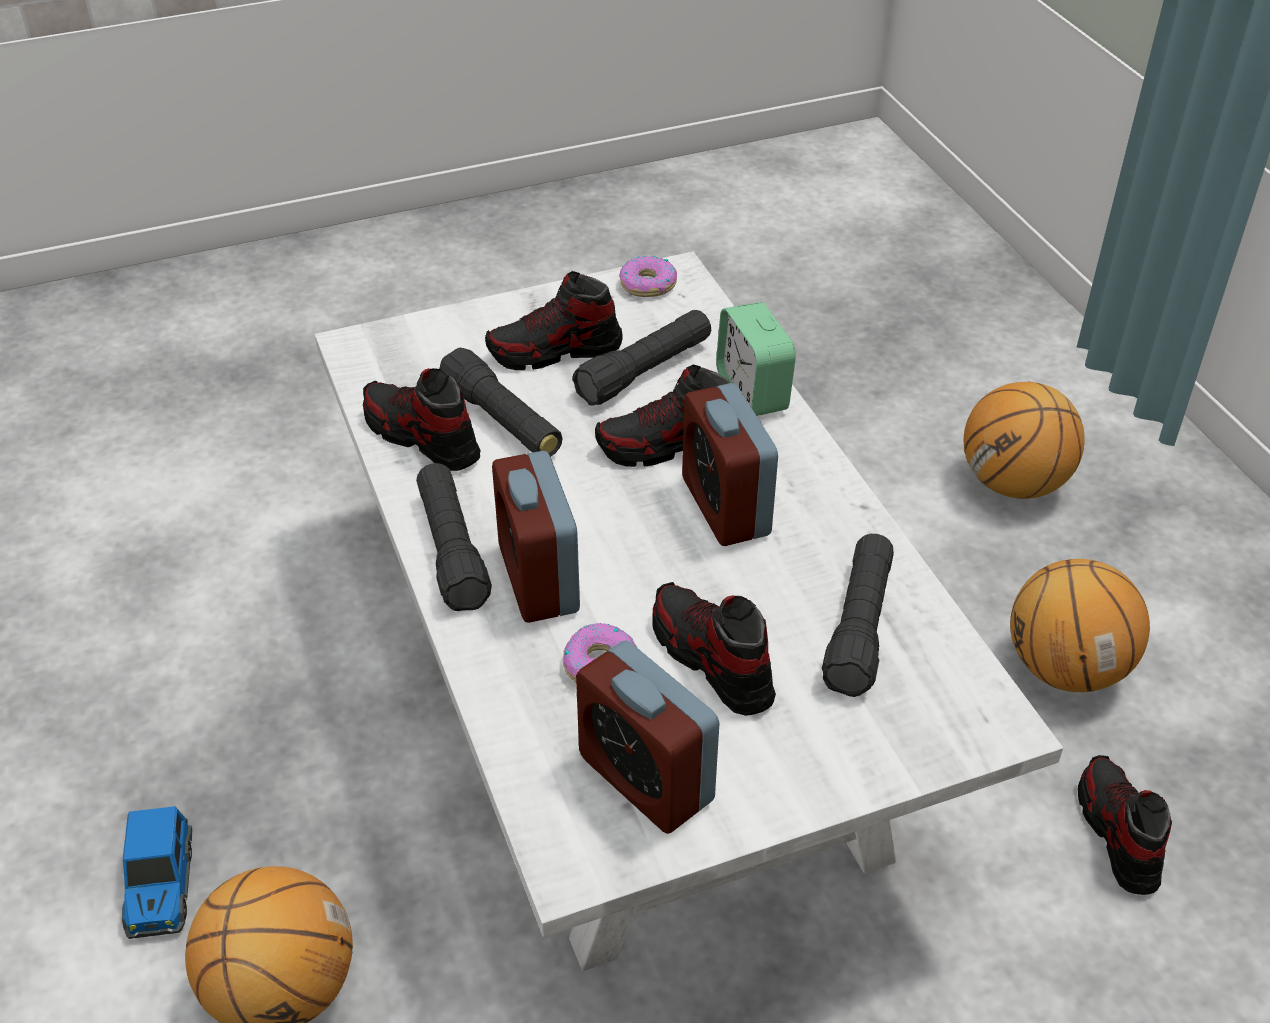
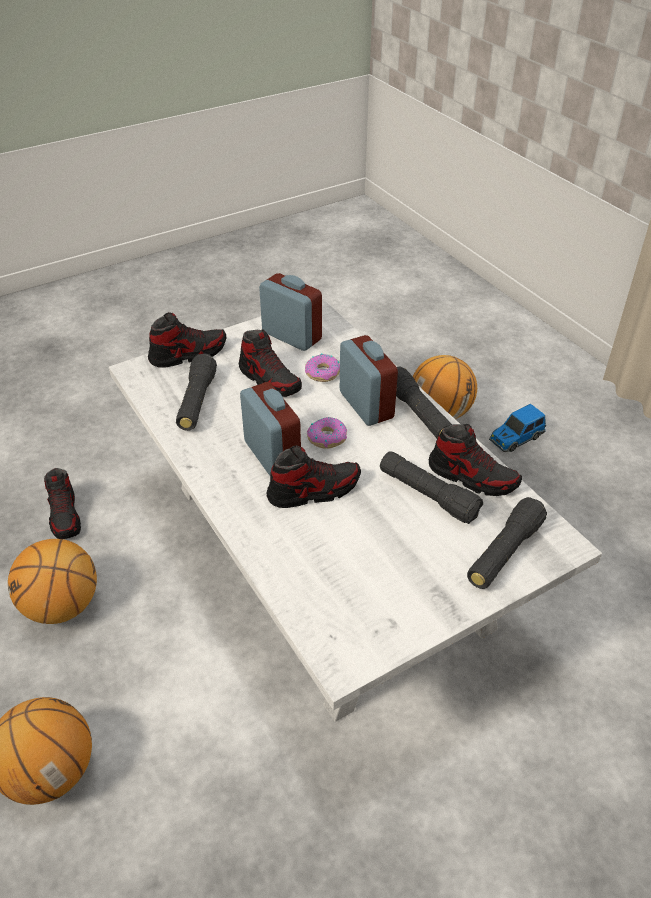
camera: 170 degrees right, 0 degrees up
(161, 888) = (515, 438): toy car -> toy car turned 105 degrees counterclockwise
(555, 351) = (415, 559): shoe -> shoe (188, 354)
(644, 371) = (344, 549): black flashlight -> black flashlight (504, 553)
(647, 285) = (364, 644): donut -> donut (327, 437)
(752, 392) = (263, 541): alarm clock -> none

